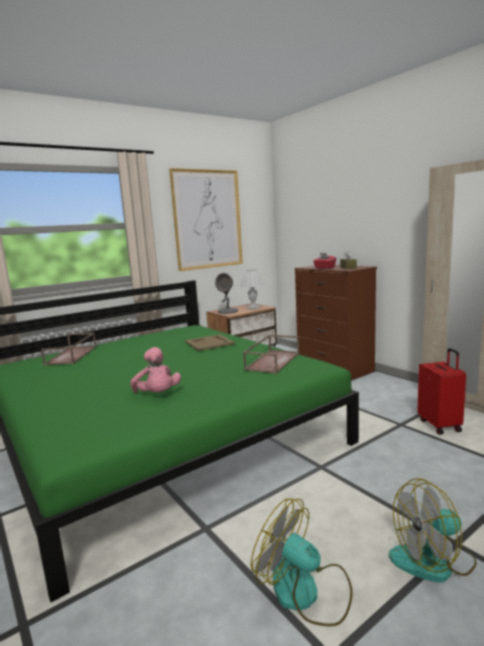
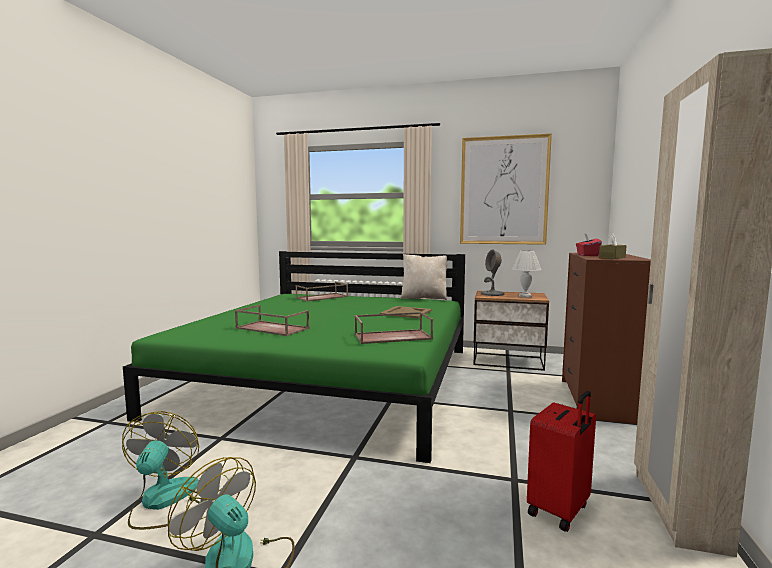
camera: 50 degrees right, 5 degrees down
(157, 395) = (271, 328): pink plush toy -> brown tray
(168, 329) = (424, 298): none -> beige pillow

